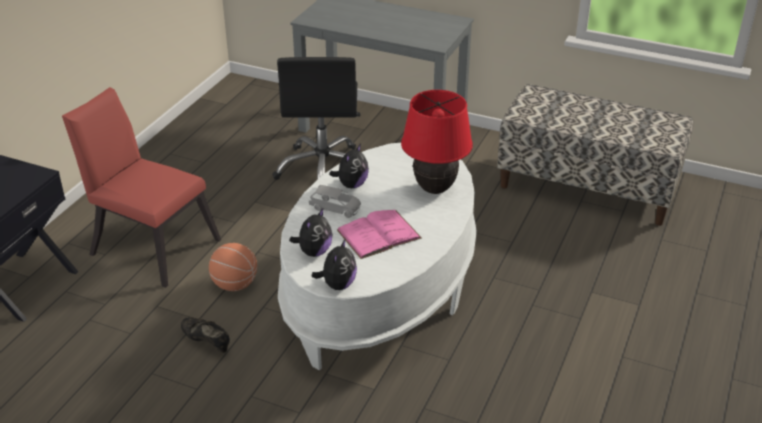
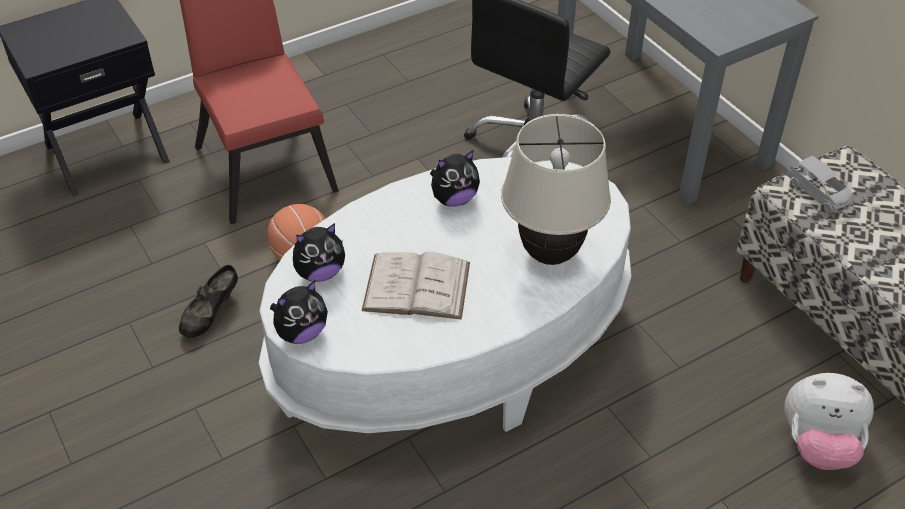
camera: 35 degrees right, 10 degrees up
(206, 342) = (211, 315): black shoe -> black shoe turned 135 degrees counterclockwise
(335, 208) = (402, 224): grey toy car -> grey toy car (818, 193)
(379, 234) = (416, 286): pink book -> white book
(434, 189) = (550, 255): red table lamp -> beige table lamp
(611, 245) = (818, 445): none -> plush toy

